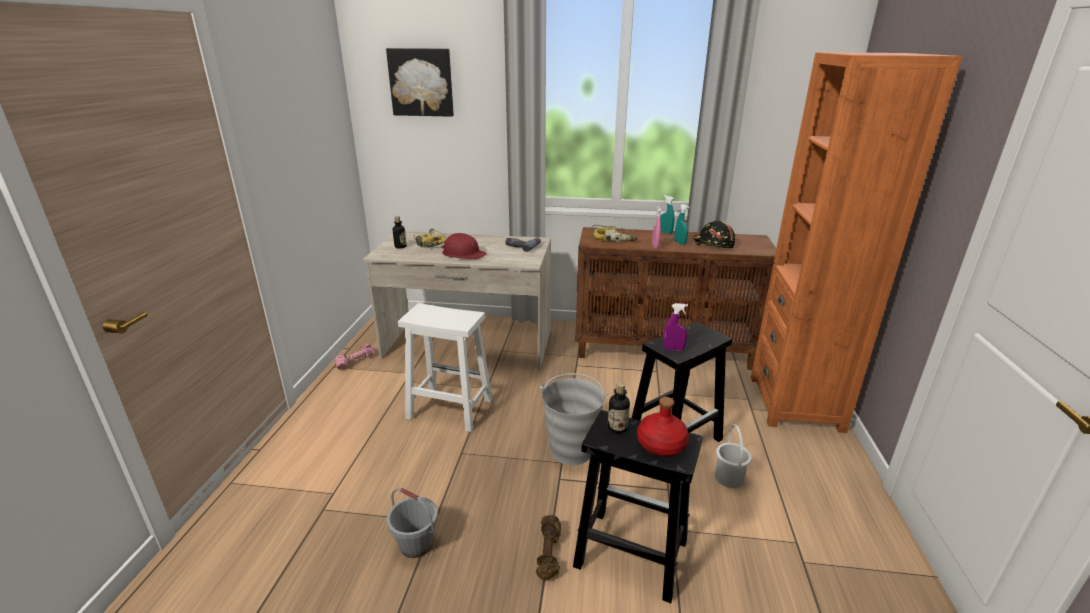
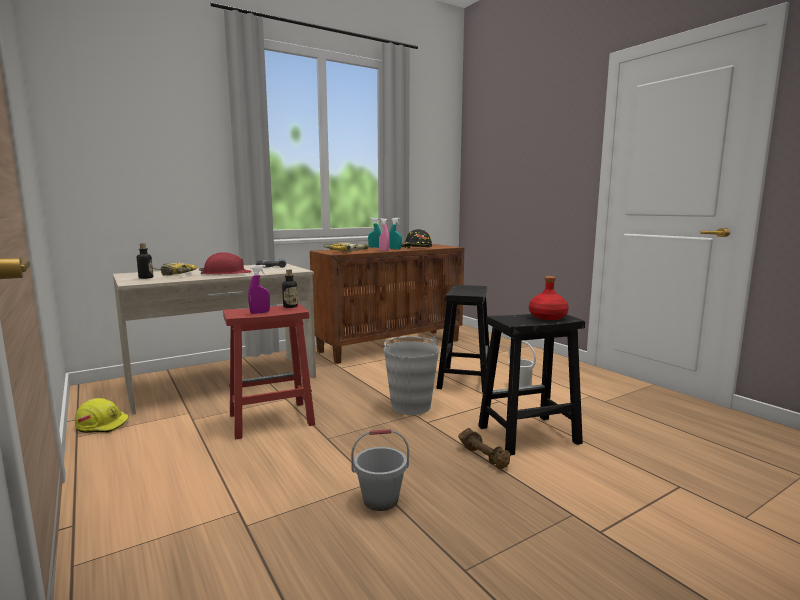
camera: 40 degrees left, 15 degrees down
(355, 361) = (103, 425): pink dumbbell -> yellow hard hat
(421, 82) = (133, 118): picture -> none
(448, 408) = (270, 420): white stool -> red stool
(617, 428) = (512, 318): bottle -> bottle (290, 306)
(673, 349) = (467, 293): purple spray bottle -> purple spray bottle (260, 312)
(795, 403) = (500, 347): orange bookcase -> none

